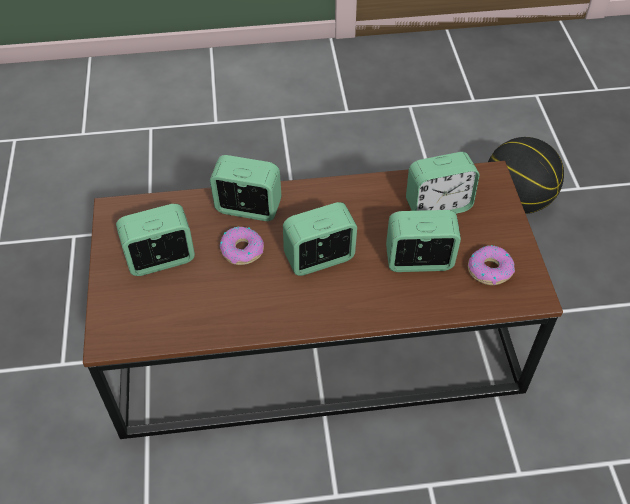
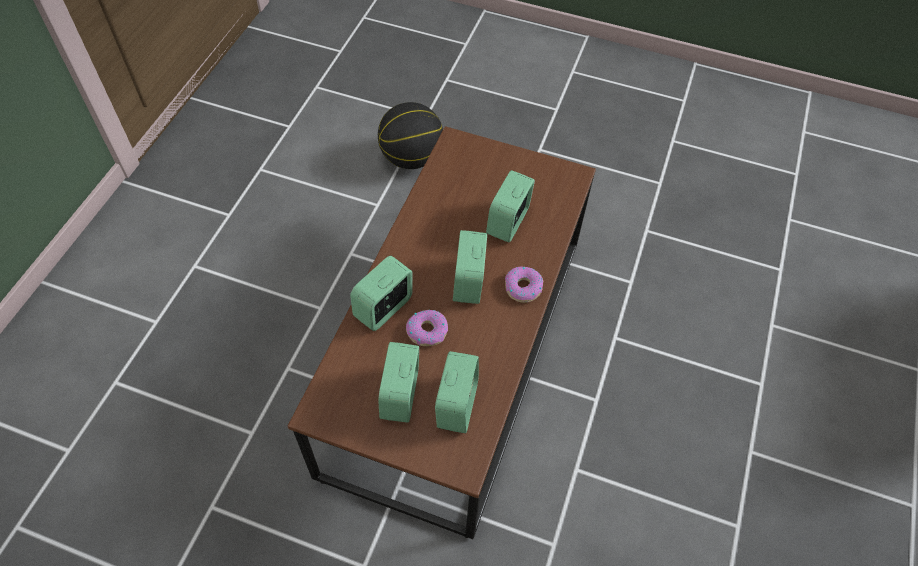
camera: 65 degrees left, 5 degrees up
(438, 206) = (463, 186): alarm clock -> alarm clock (457, 405)
(489, 269) = (540, 187): donut -> donut (523, 287)

